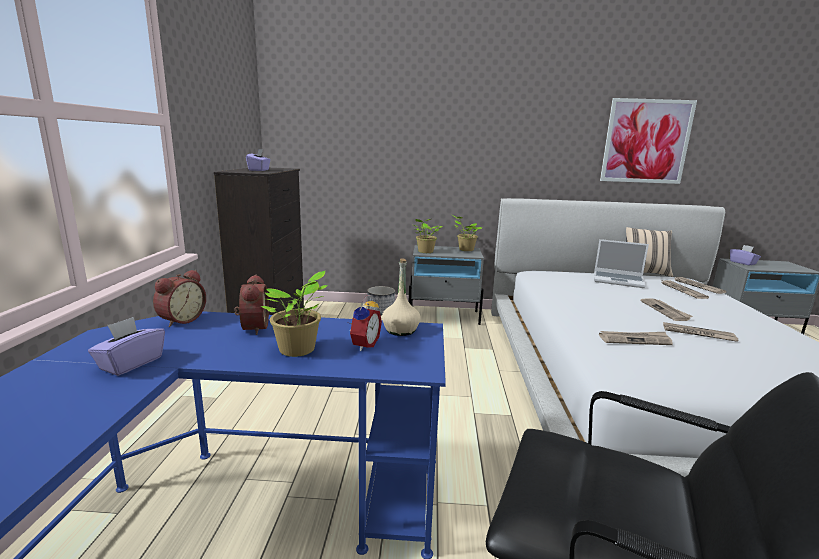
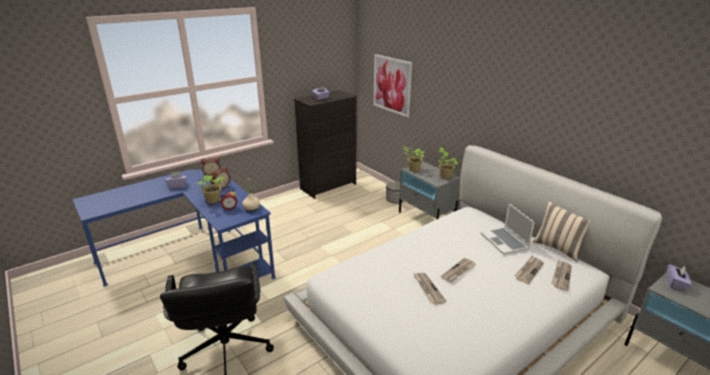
camera: 50 degrees right, 10 degrees up
(634, 340) = (382, 270): newspaper -> none
(646, 141) = (602, 126): picture -> picture (392, 85)

